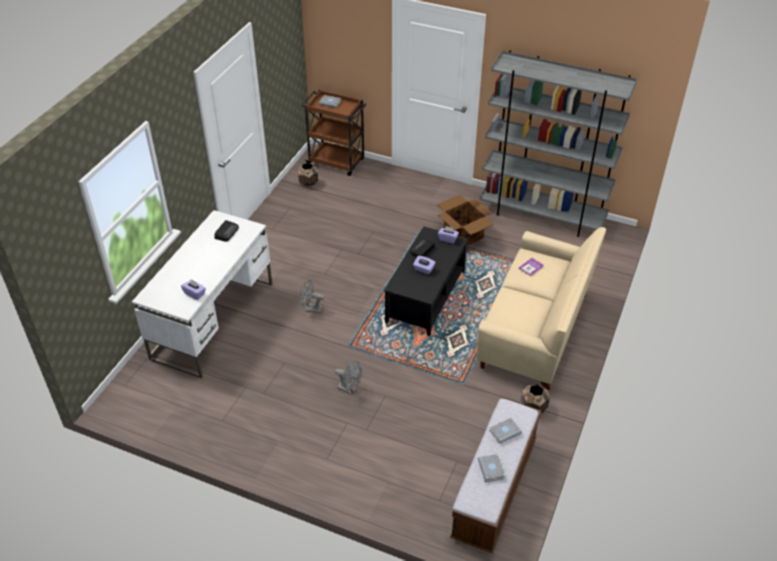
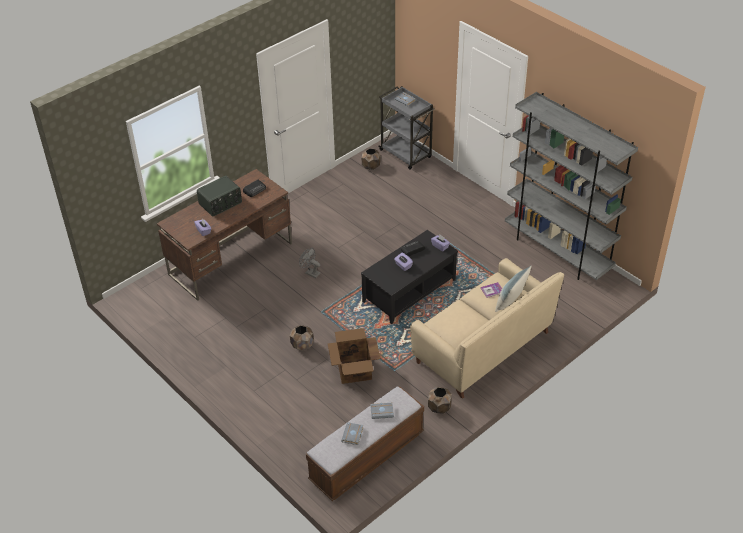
camera: 25 degrees right, 0 degrees up
(196, 258) = (220, 204): none -> radio
(213, 320) = (231, 259): white desk -> brown desk
(337, 162) = (406, 154): brown cart -> grey cart
(349, 389) = (302, 345): grey fan -> brown planter
(463, 236) = (474, 249): cardboard box -> cardboard box (354, 371)
(556, 274) = (510, 302): none -> pillow

